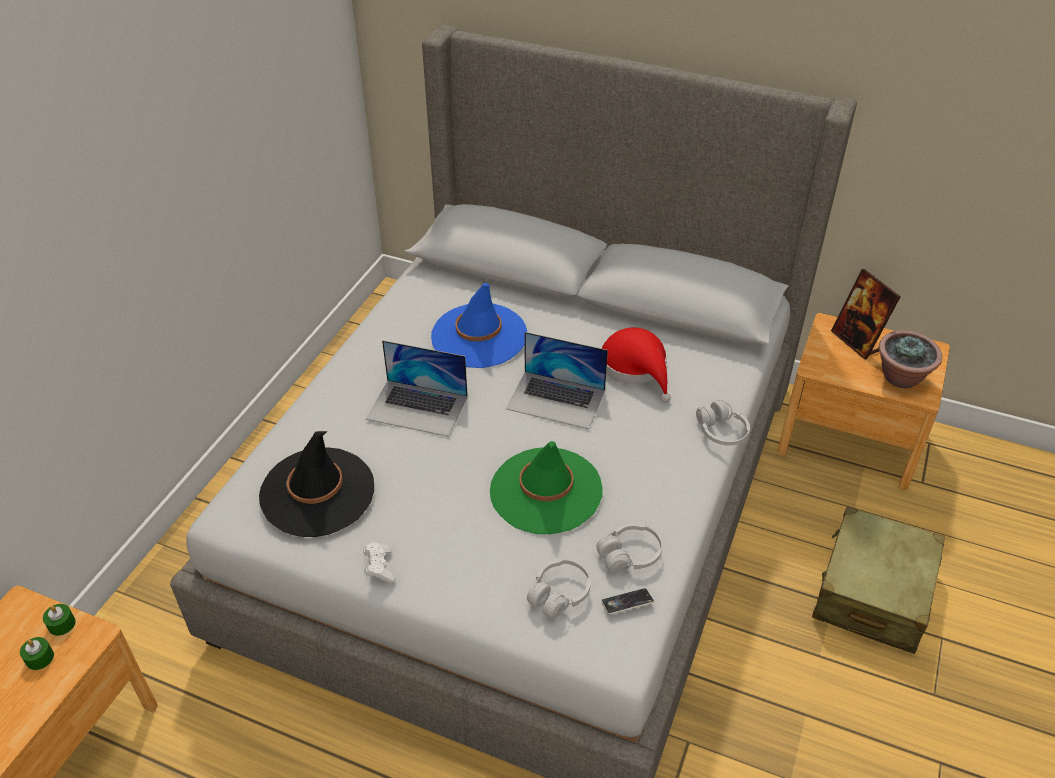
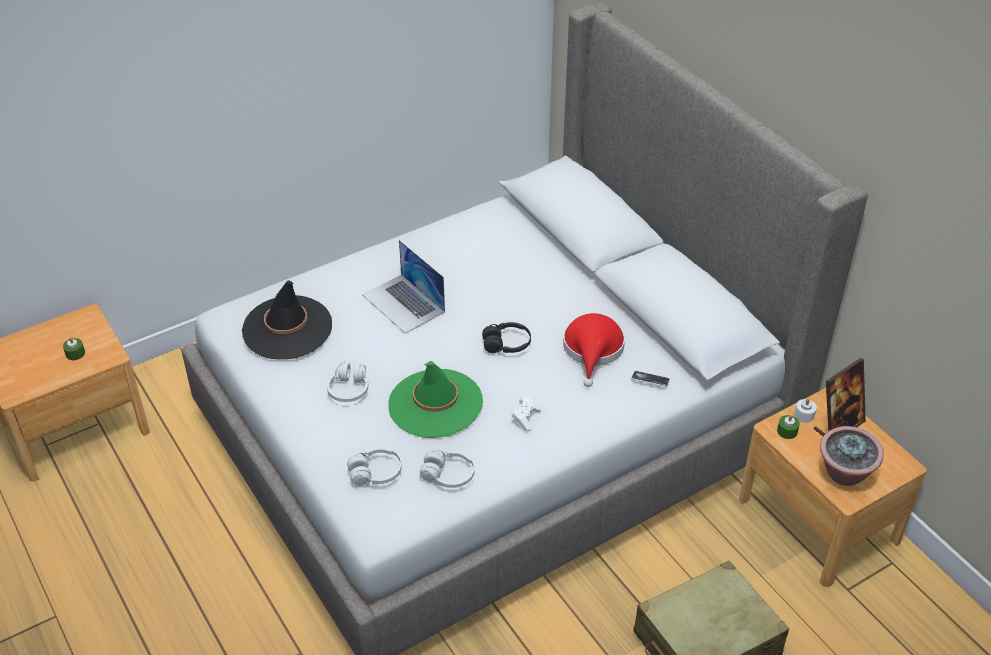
camera: 35 degrees right, 0 degrees up
(61, 624) = (101, 340): green candle -> green candle (787, 431)
(380, 568) = (282, 396): white game controller -> white game controller (526, 417)
(479, 336) = (497, 272): blue hat -> none
(556, 399) = (506, 344): laptop -> black headphones
(627, 603) = (414, 504): phone -> phone (650, 380)
(721, 431) = (607, 428): white headphones -> white headphones (349, 389)
(824, 345) = (804, 415): none -> white candle
(856, 341) = (838, 426): picture frame -> picture frame turned 135 degrees counterclockwise

